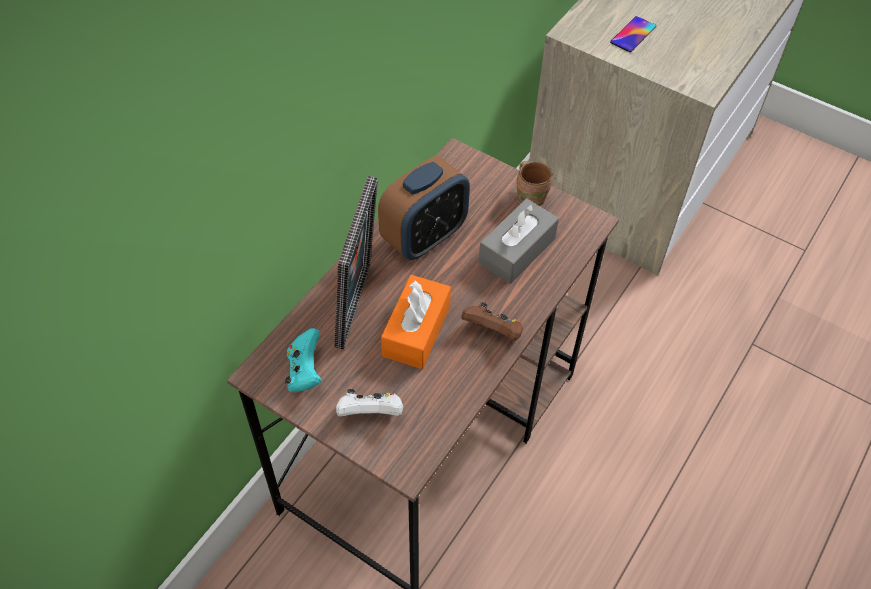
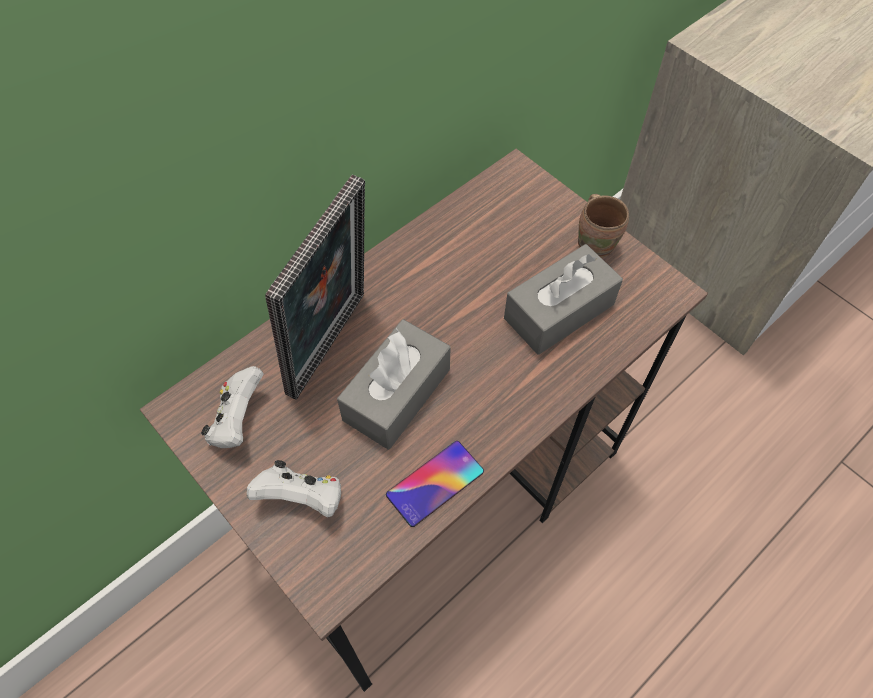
camera: 15 degrees right, 5 degrees up
(305, 372) = (238, 420): turquoise game controller -> white game controller
(416, 331) = (397, 394): orange tissue box -> grey tissue box
(424, 237) = (444, 270): alarm clock -> none
(493, 332) = (497, 417): brown game controller -> none
(633, 34) = (781, 56): phone -> phone (435, 483)

